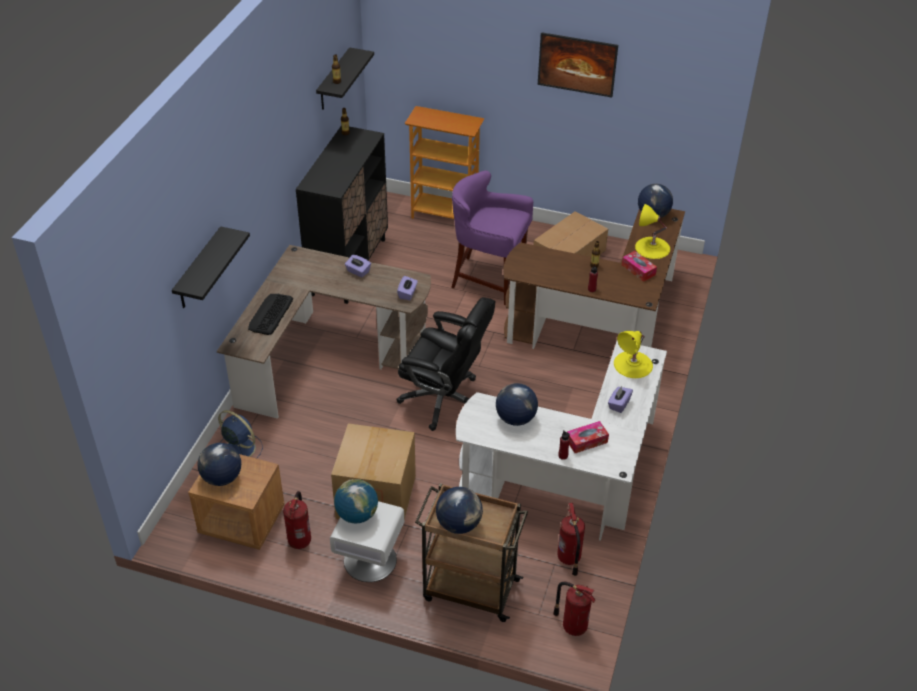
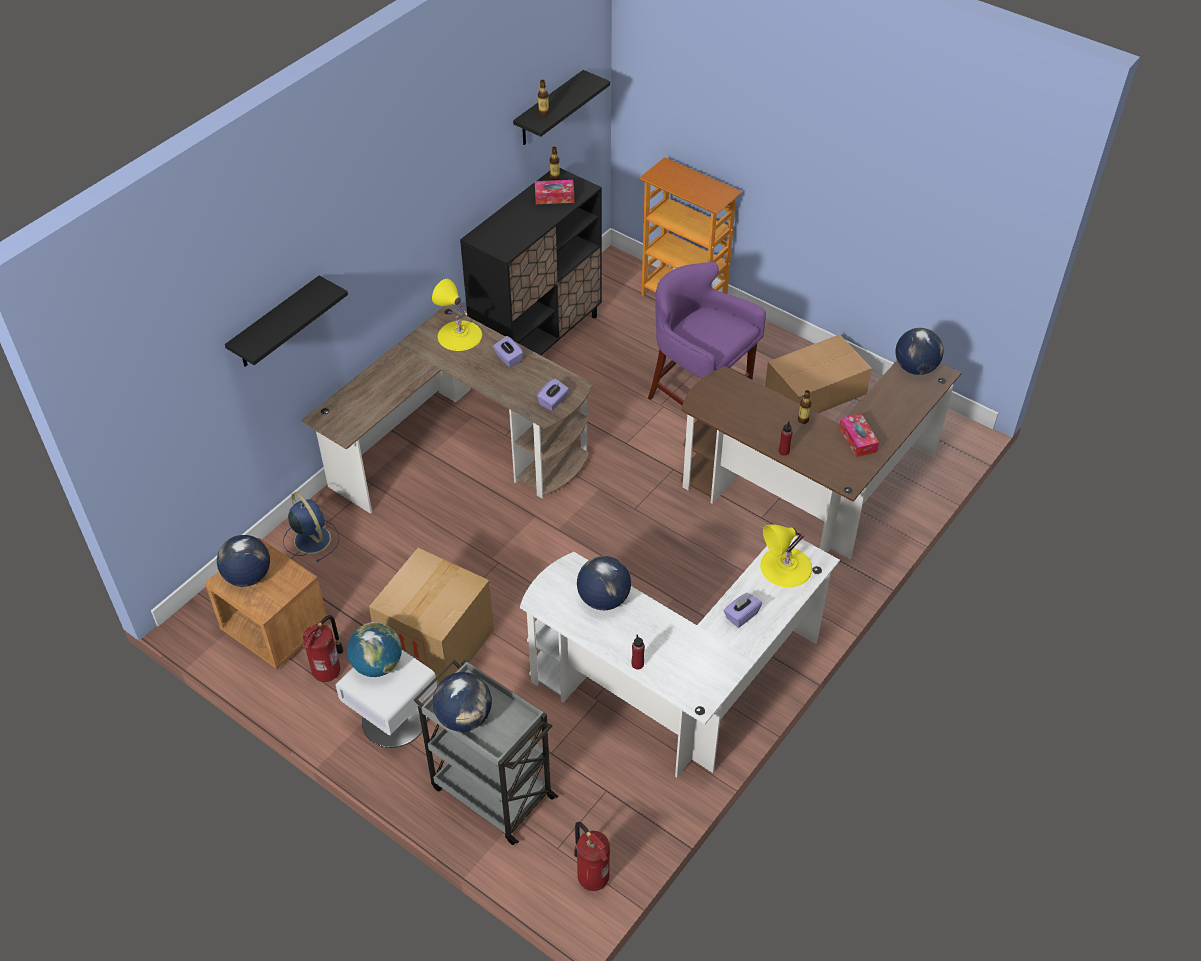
camera: 20 degrees right, 5 degrees up
(270, 314) = (382, 389): keyboard -> none
(444, 400) = (572, 542): black office chair -> none
(469, 589) = (491, 791): brown cart -> grey cart
(569, 559) = (627, 789): fire extinguisher -> none
(576, 77) = (856, 164): picture -> none
(586, 441) = (676, 653): tissue box -> tissue box (554, 197)
(652, 247) = (891, 413): yellow table lamp -> yellow table lamp (459, 335)

